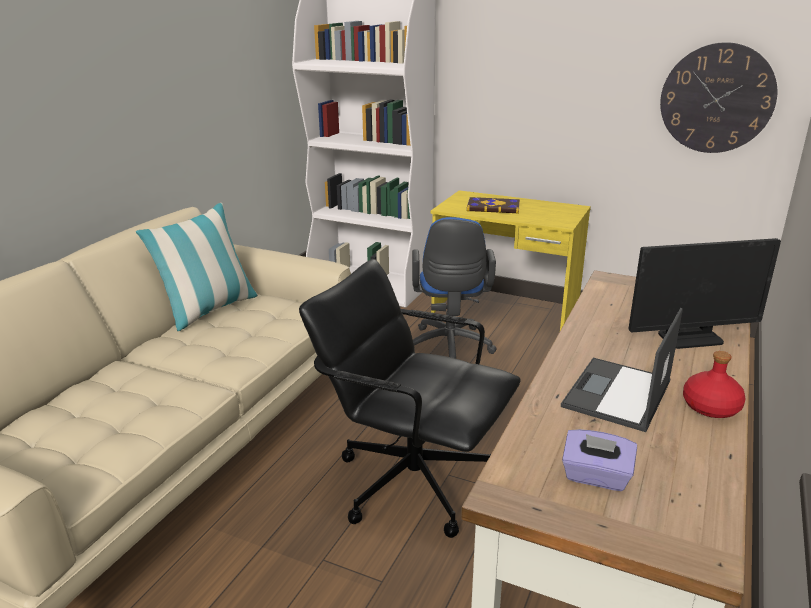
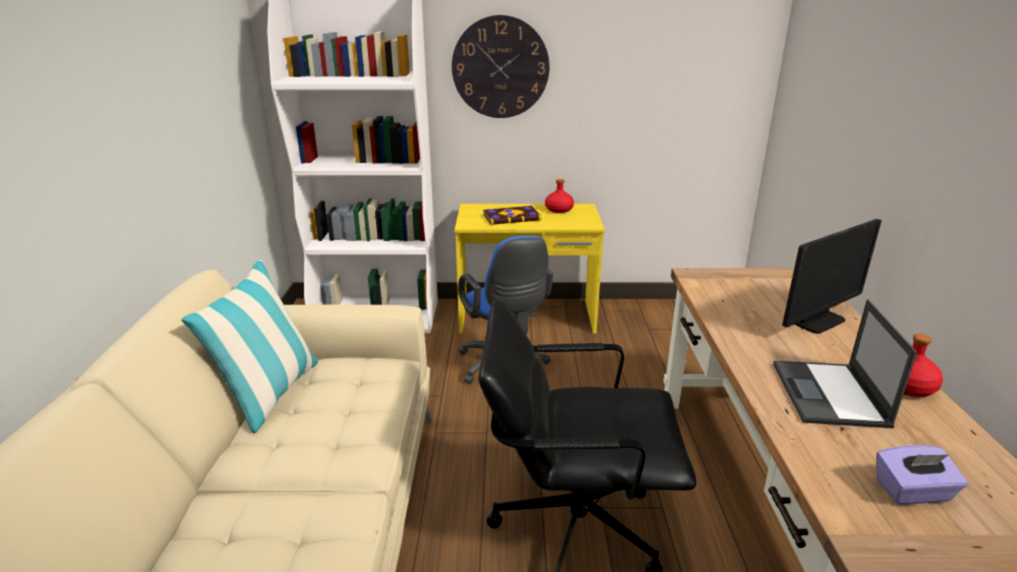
camera: 25 degrees left, 0 degrees up
(546, 207) = (558, 210): none -> red bottle
(717, 99) = (699, 95): wall clock -> wall clock (500, 68)

